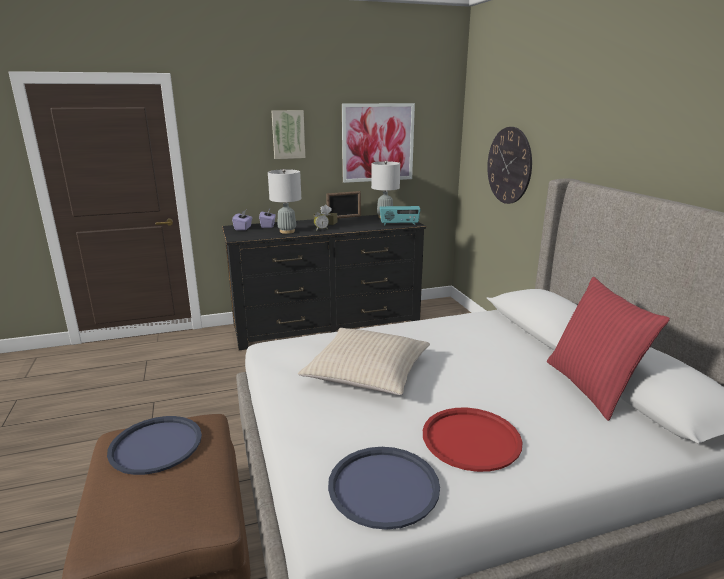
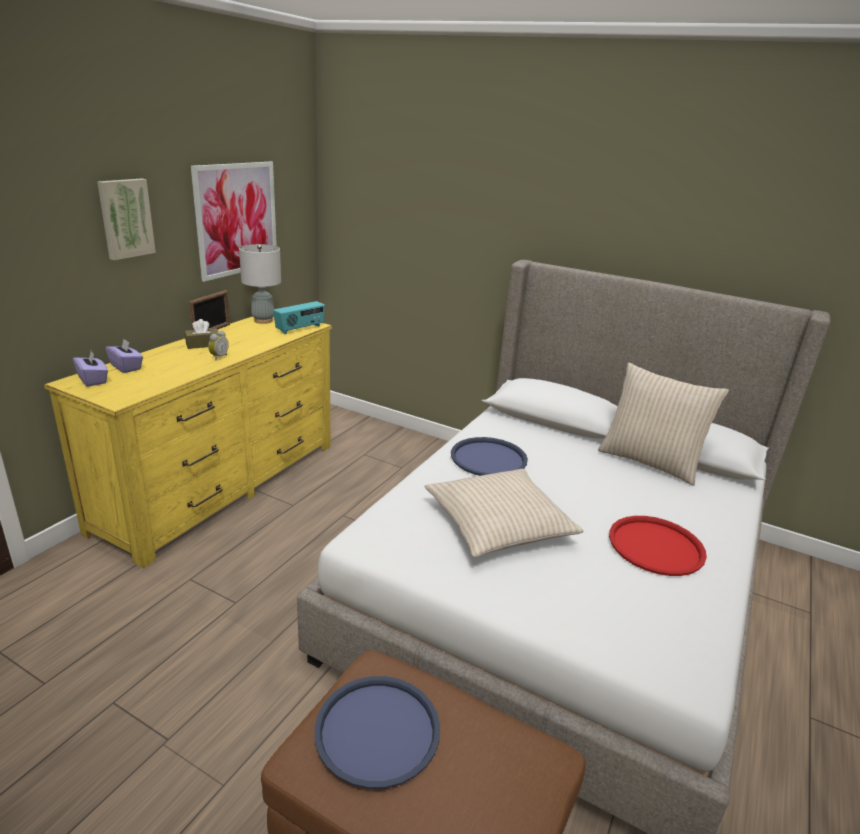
camera: 45 degrees left, 5 degrees up
(287, 231) = (176, 371): grey table lamp -> none
(327, 325) = (222, 485): black dresser -> yellow dresser
(384, 487) = (673, 622): blue tray -> blue tray (488, 458)
(509, 165) = (414, 241): wall clock -> none
(591, 387) = (649, 462): red pillow -> beige pillow

